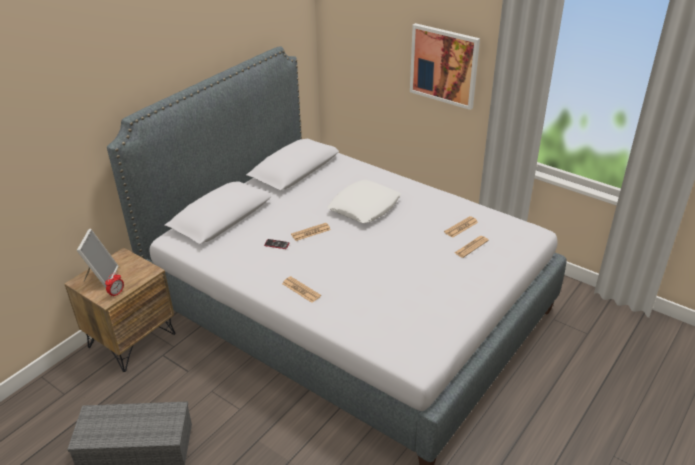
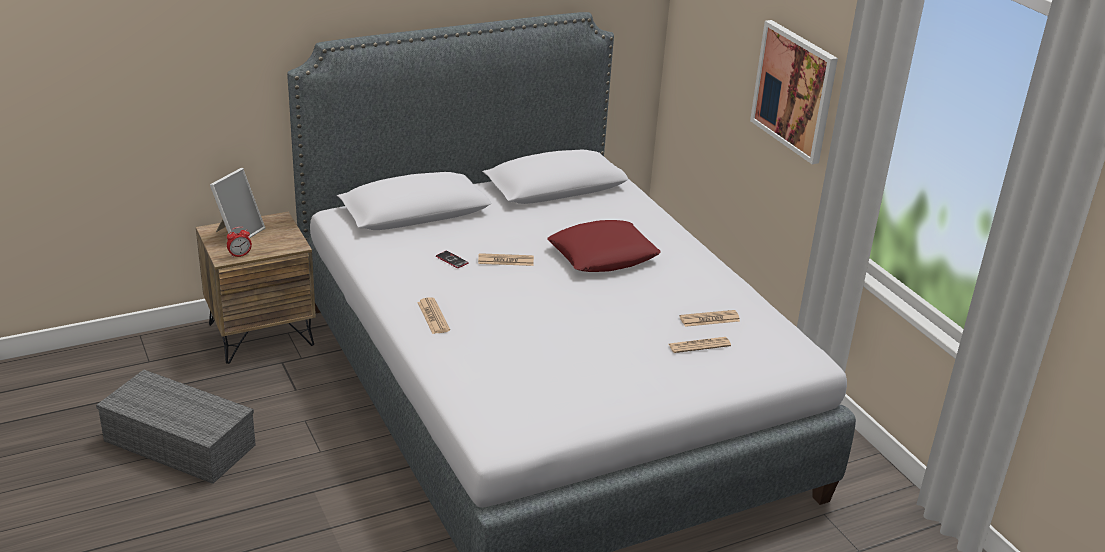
camera: 25 degrees right, 5 degrees down
(364, 207) = (603, 255): white pillow -> red pillow

